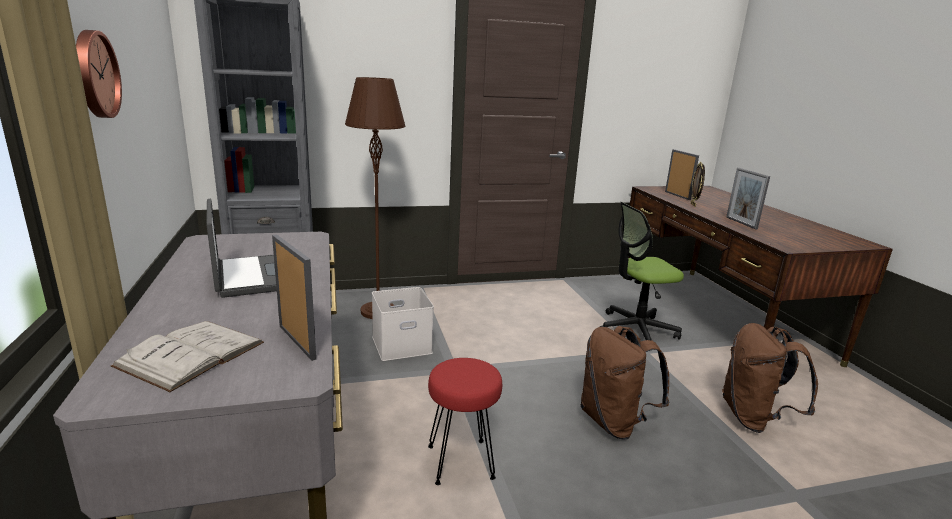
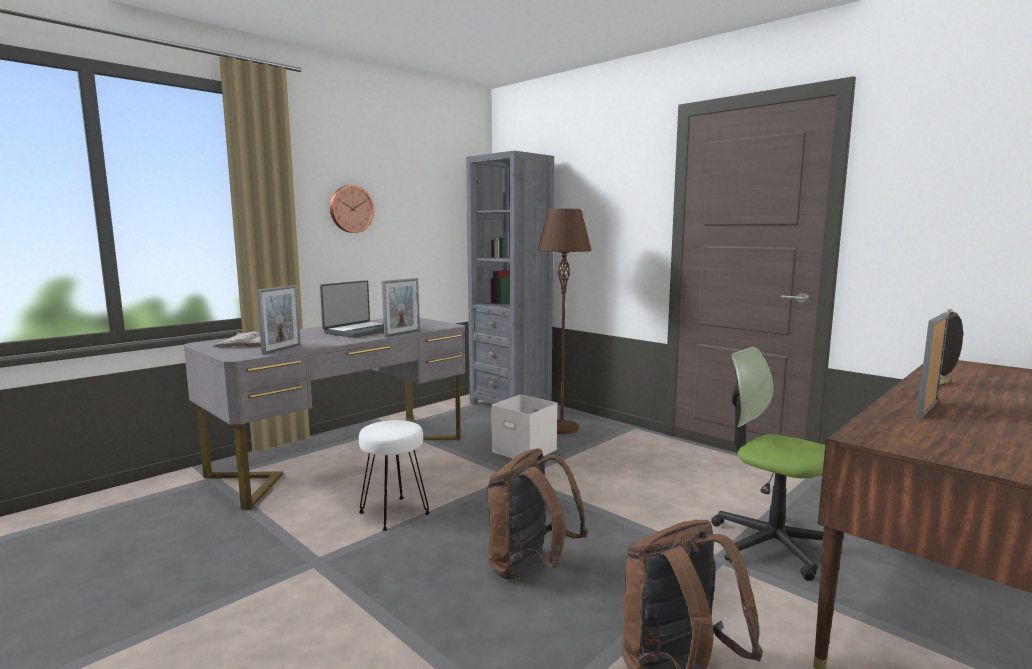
camera: 60 degrees right, 10 degrees down
(462, 461) = (394, 514): red stool -> white stool
(677, 195) = (968, 374): picture frame -> picture frame (402, 333)

